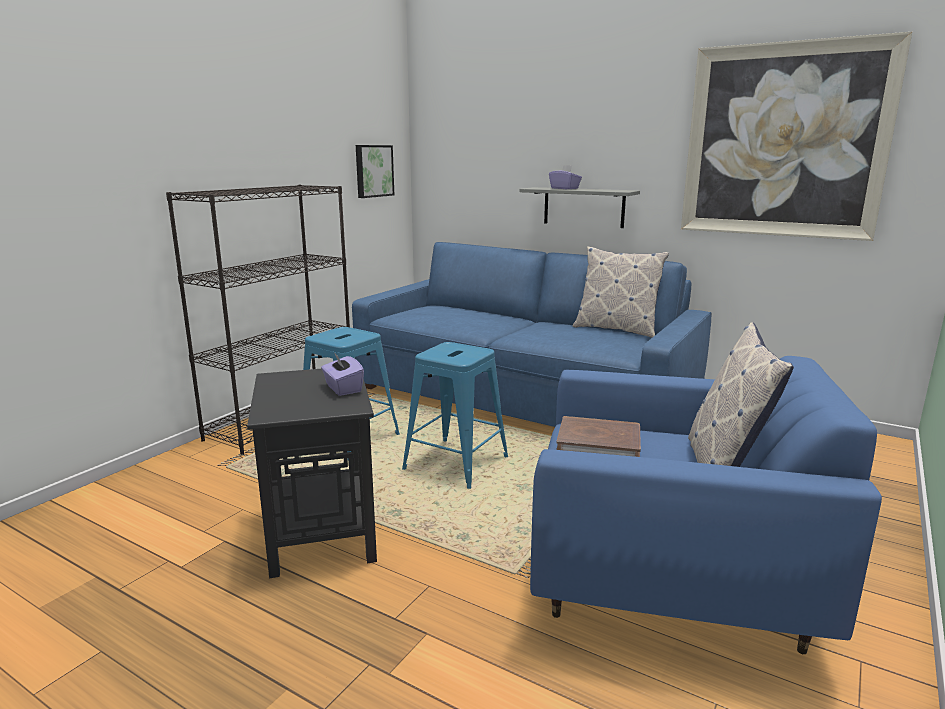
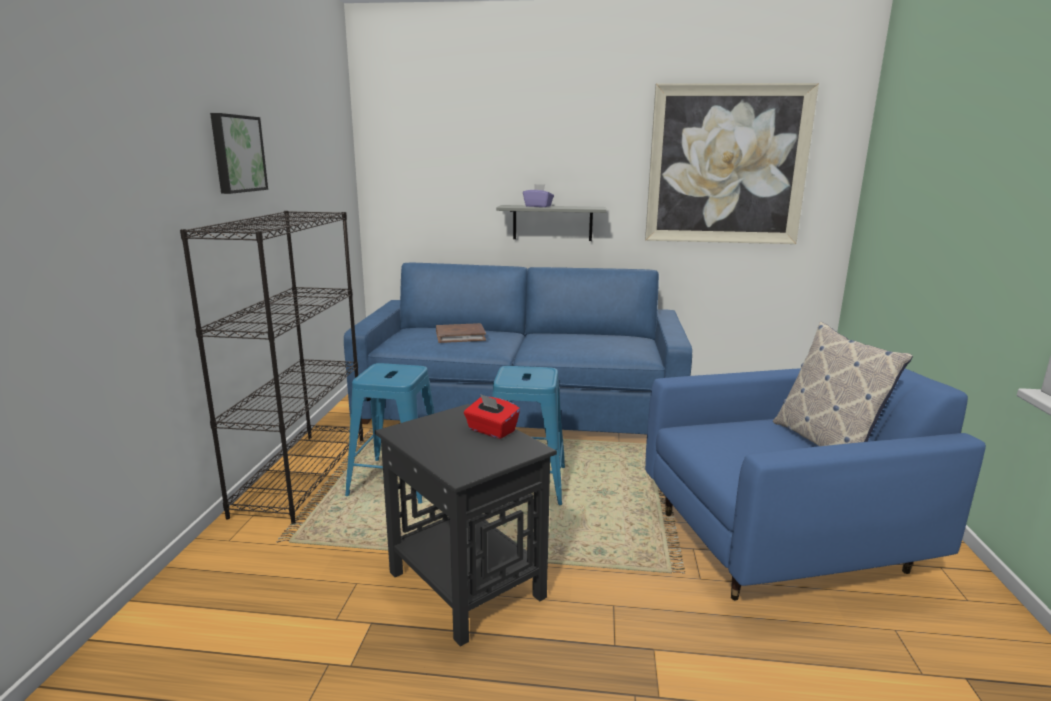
camera: 25 degrees left, 0 degrees up
(343, 388) = (491, 430): purple tissue box -> red tissue box
(373, 171) = (333, 191): picture -> picture (237, 153)
(598, 443) = (720, 439): brown book -> brown book (460, 336)
(616, 329) = (608, 333): pillow -> none

